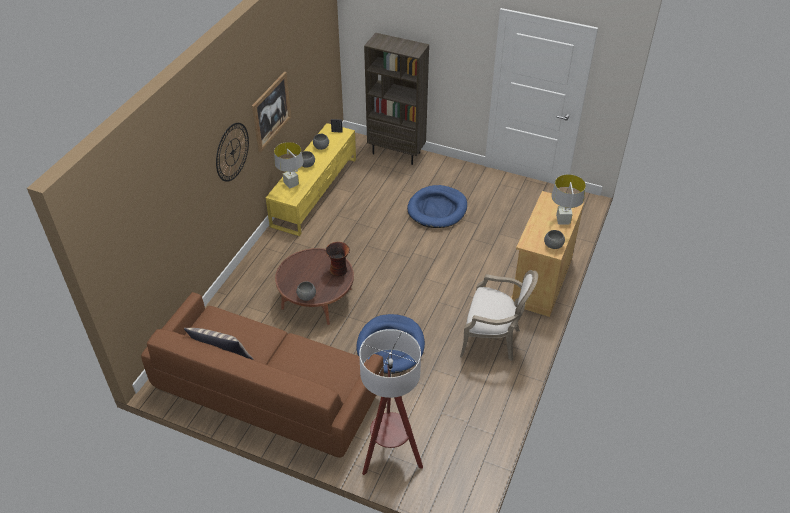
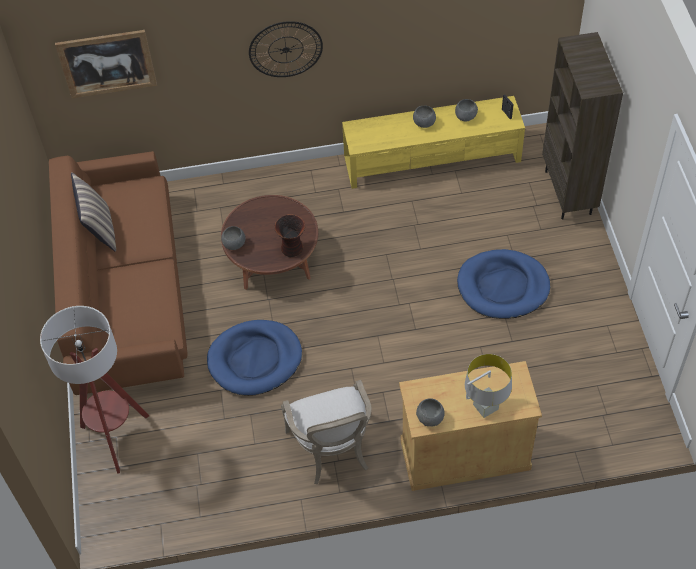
camera: 60 degrees right, 10 degrees up
(271, 111) = (382, 37): picture -> picture (107, 63)
(291, 184) = (381, 129): grey table lamp -> none

